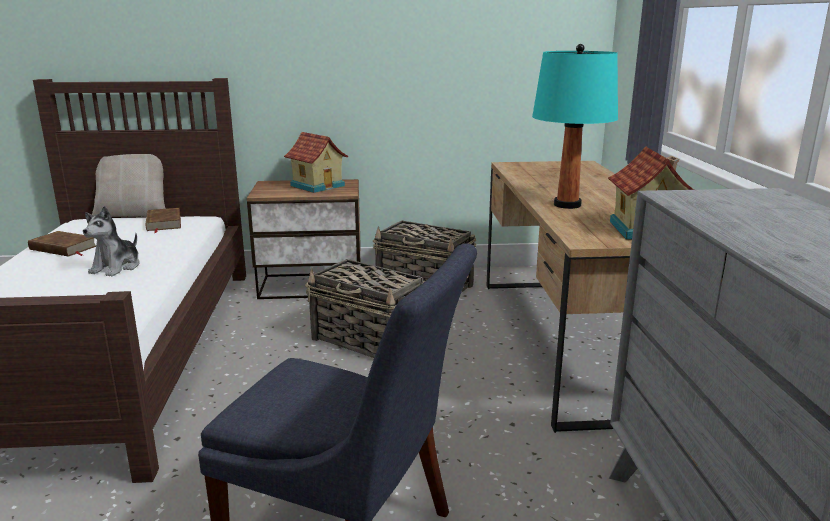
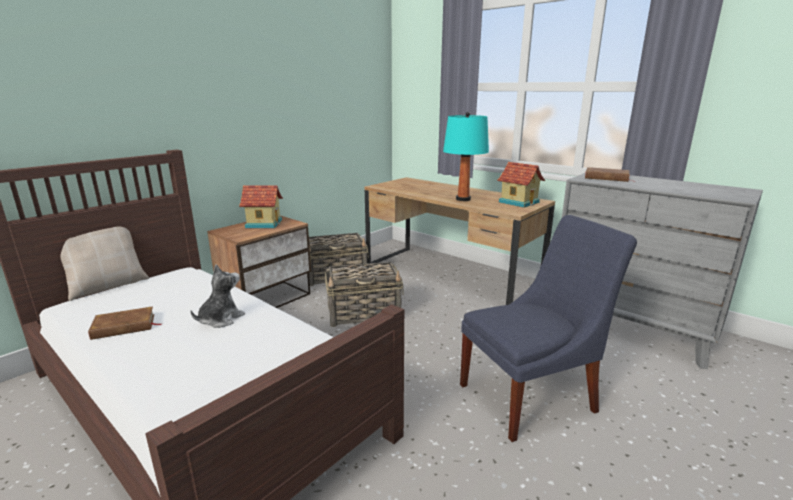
camera: 45 degrees left, 0 degrees up
(117, 267) = (220, 319): plush toy -> plush toy turned 120 degrees counterclockwise
(163, 223) = (165, 282): brown book -> brown book (606, 178)

